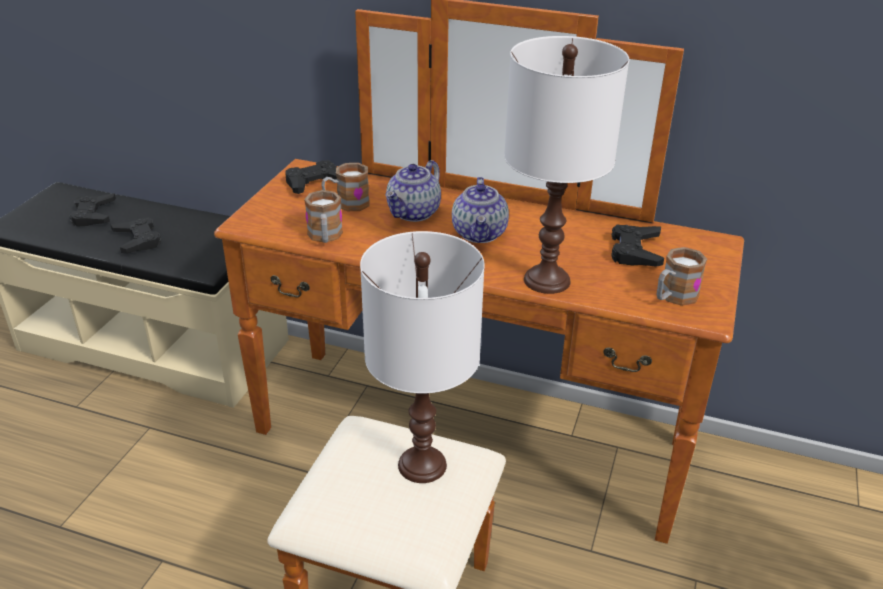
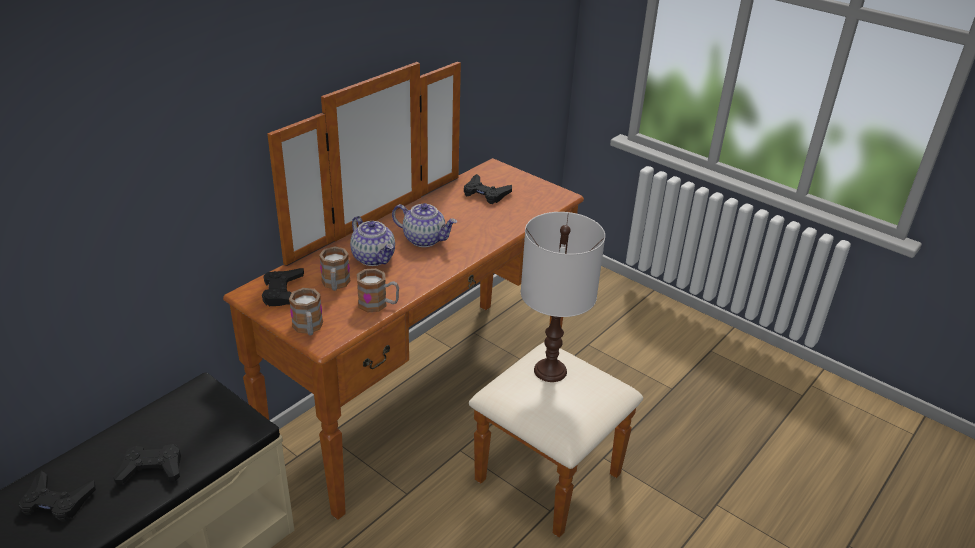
camera: 70 degrees left, 0 degrees up
(547, 280) = (497, 231): white table lamp -> none
(673, 297) = (540, 198): mug -> mug (308, 328)

